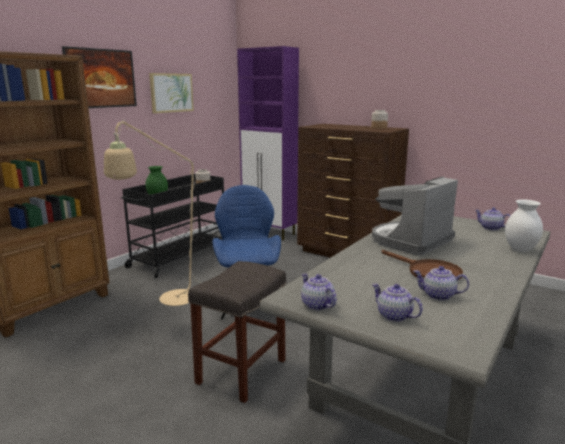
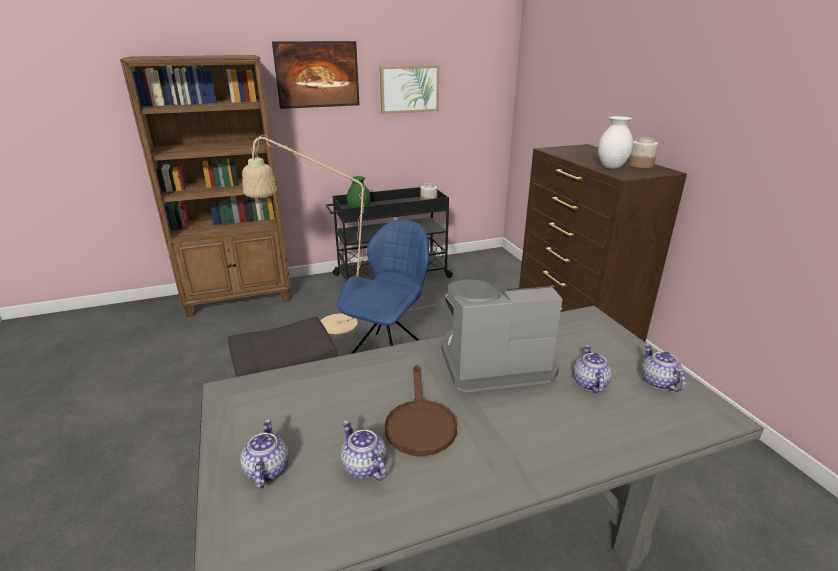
camera: 35 degrees right, 10 degrees up
(269, 233) = (515, 270): purple cabinet -> none
(317, 305) = (231, 414): teapot -> teapot (589, 383)
(519, 249) = (627, 442): white vase -> white vase (611, 167)

